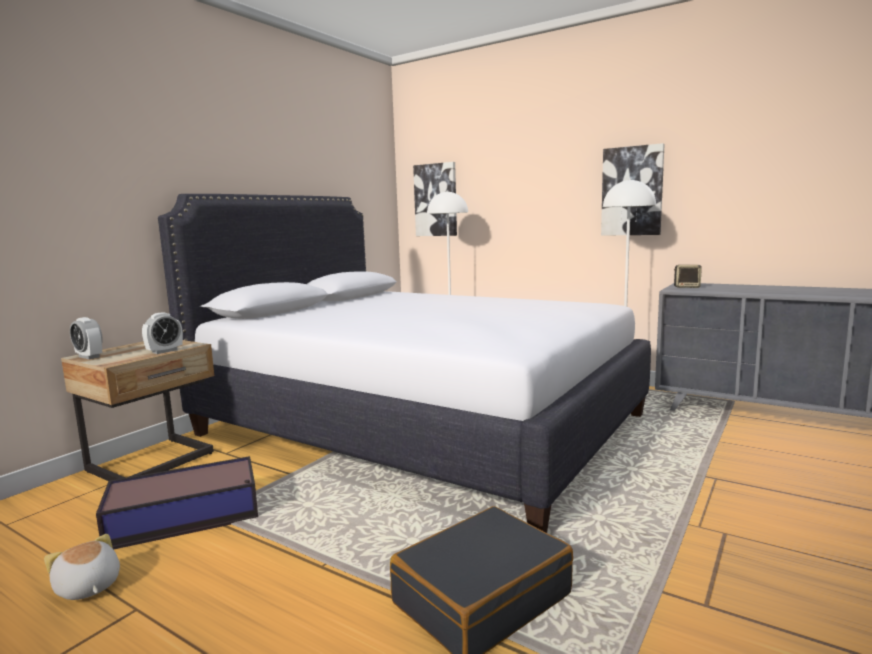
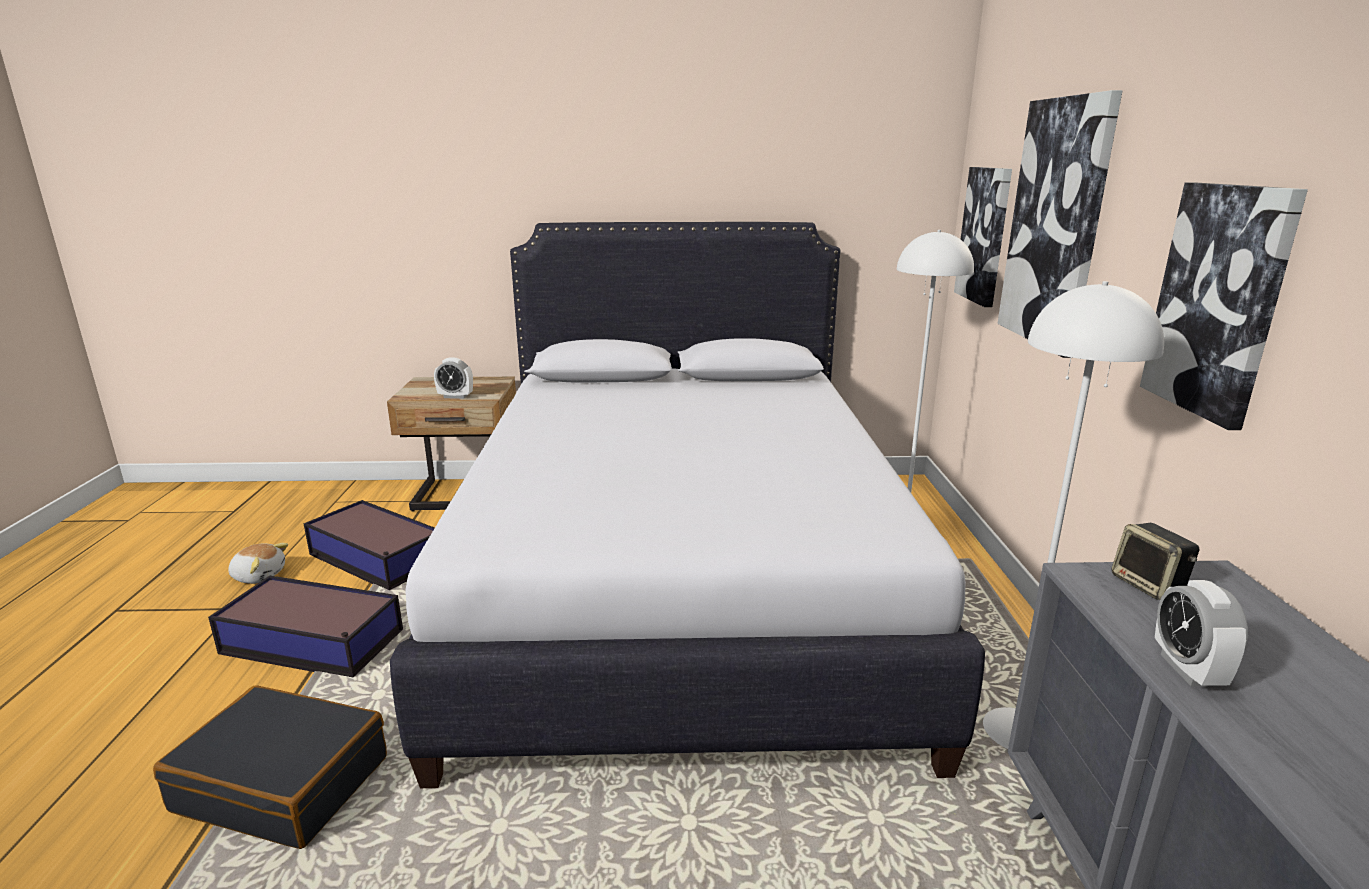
camera: 55 degrees right, 10 degrees up
(87, 587) = (259, 575): plush toy -> plush toy turned 90 degrees clockwise
(89, 357) = (420, 383): alarm clock -> alarm clock (1187, 670)
(286, 565) = (314, 643): none -> storage box
(506, 182) = (1056, 224): none -> picture

